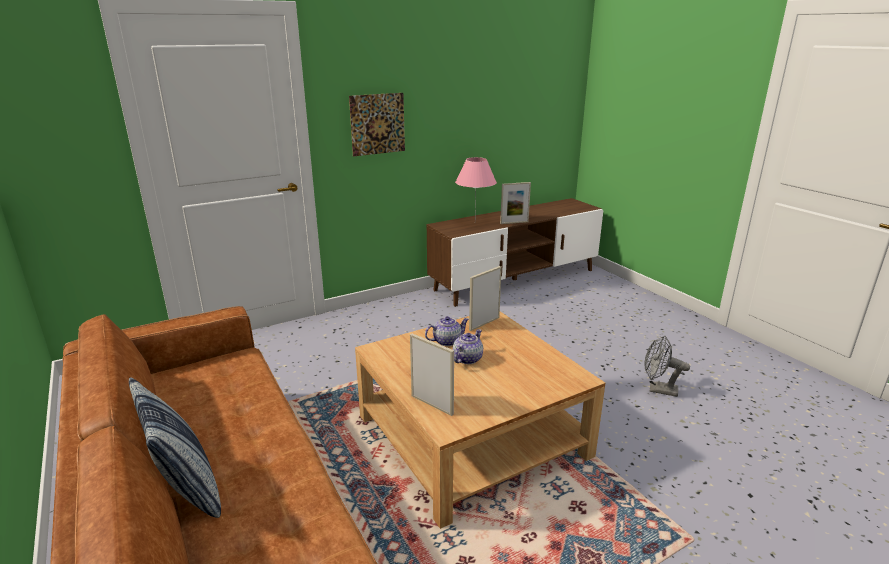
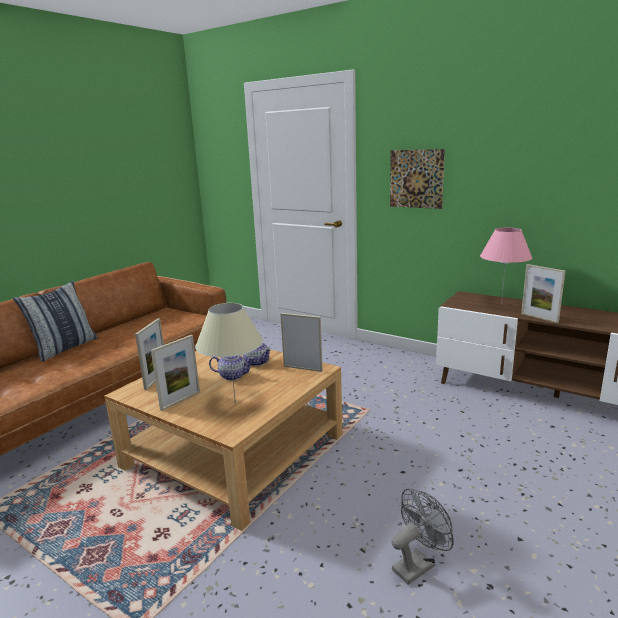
camera: 65 degrees right, 5 degrees down
(499, 396) = (180, 401): none -> picture frame
(528, 368) = (235, 403): none -> beige table lamp
(658, 389) = (418, 564): grey fan -> grey fan turned 60 degrees clockwise

